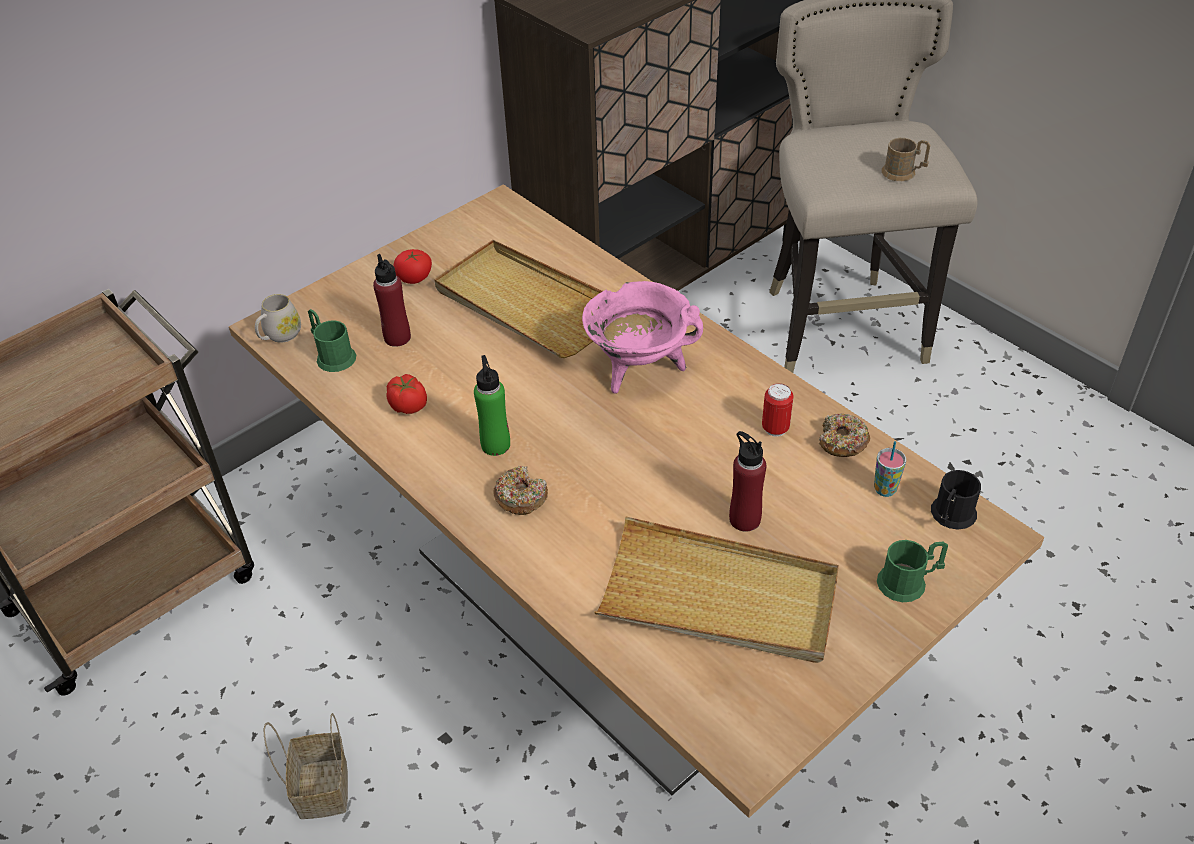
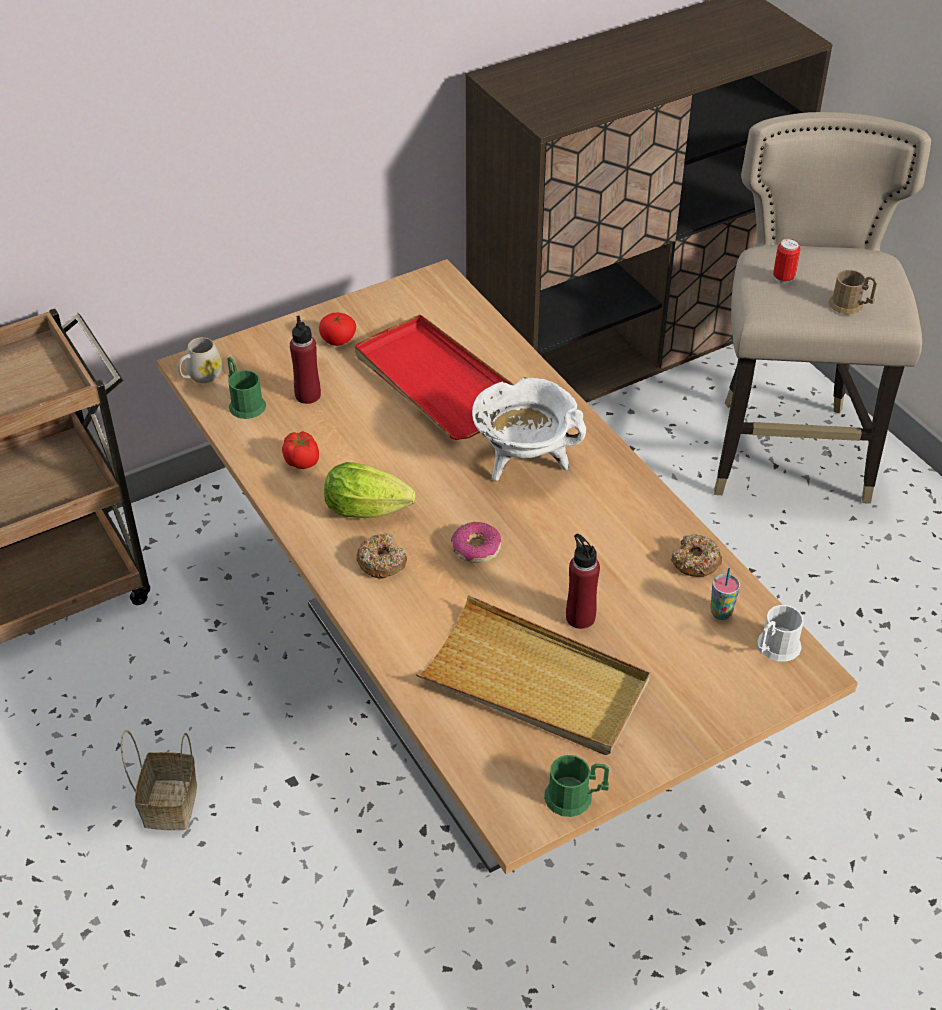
camera: 10 degrees right, 0 degrees up
(495, 445) = (371, 510): green bottle -> lettuce
(526, 304) = (436, 382): beige tray -> red tray
(615, 466) = (476, 549): none -> donut
(639, 369) = (524, 462): pink cooking pot -> white cooking pot
(775, 428) = (636, 539): can -> can (783, 278)
(908, 582) = (714, 700): green mug -> green mug (575, 797)
(950, 516) = (775, 648): black mug -> white mug

